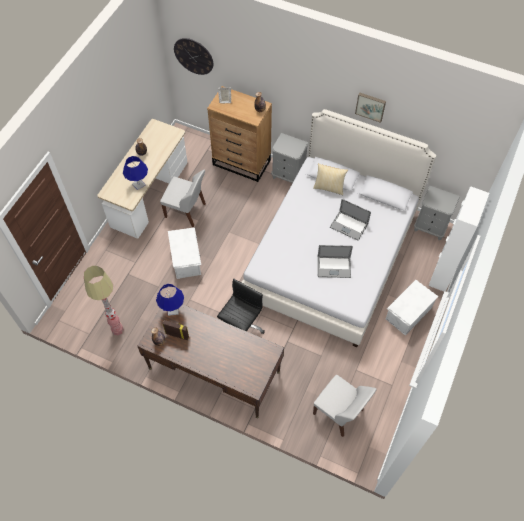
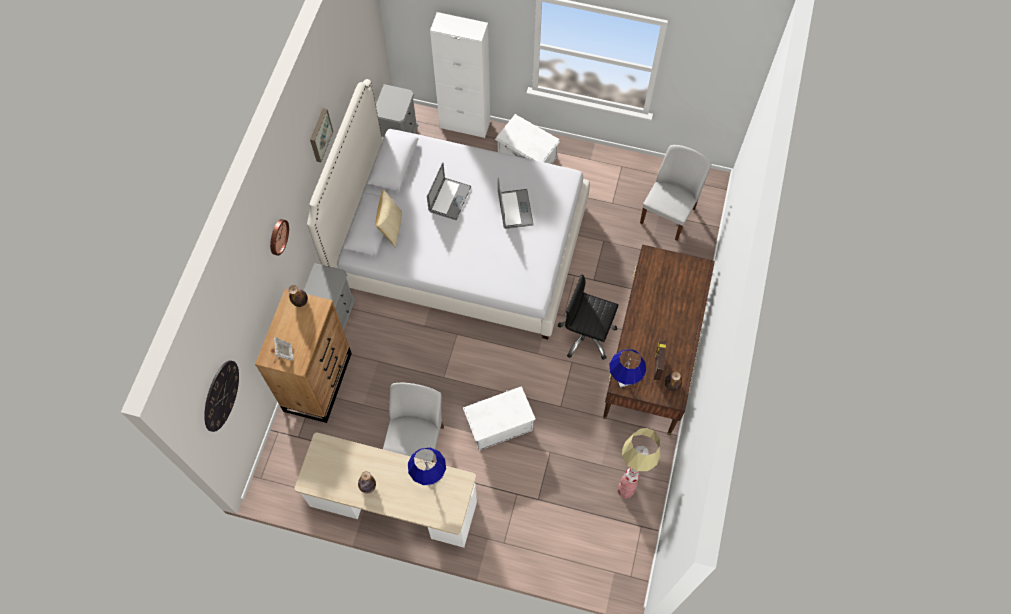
camera: 100 degrees left, 5 degrees up
(291, 79) = (277, 236): none -> wall clock

